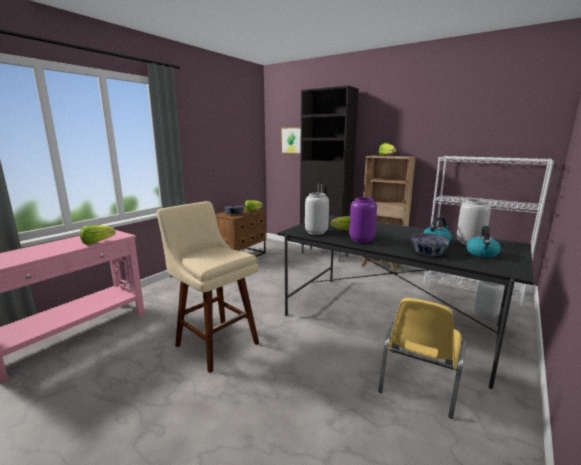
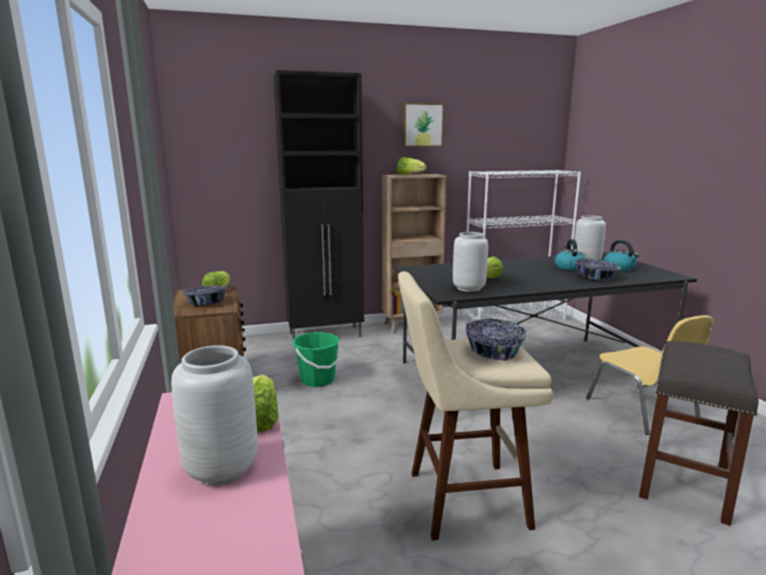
camera: 50 degrees left, 0 degrees up
(214, 255) = (494, 350): none -> bowl
(276, 271) = (317, 380): none -> green bucket
(293, 140) = (235, 155): picture -> picture (422, 125)
(329, 426) = (685, 483): none -> grey stool
(361, 240) = (527, 283): purple vase -> none
(485, 314) = (563, 335): grey vase -> grey vase (220, 468)

